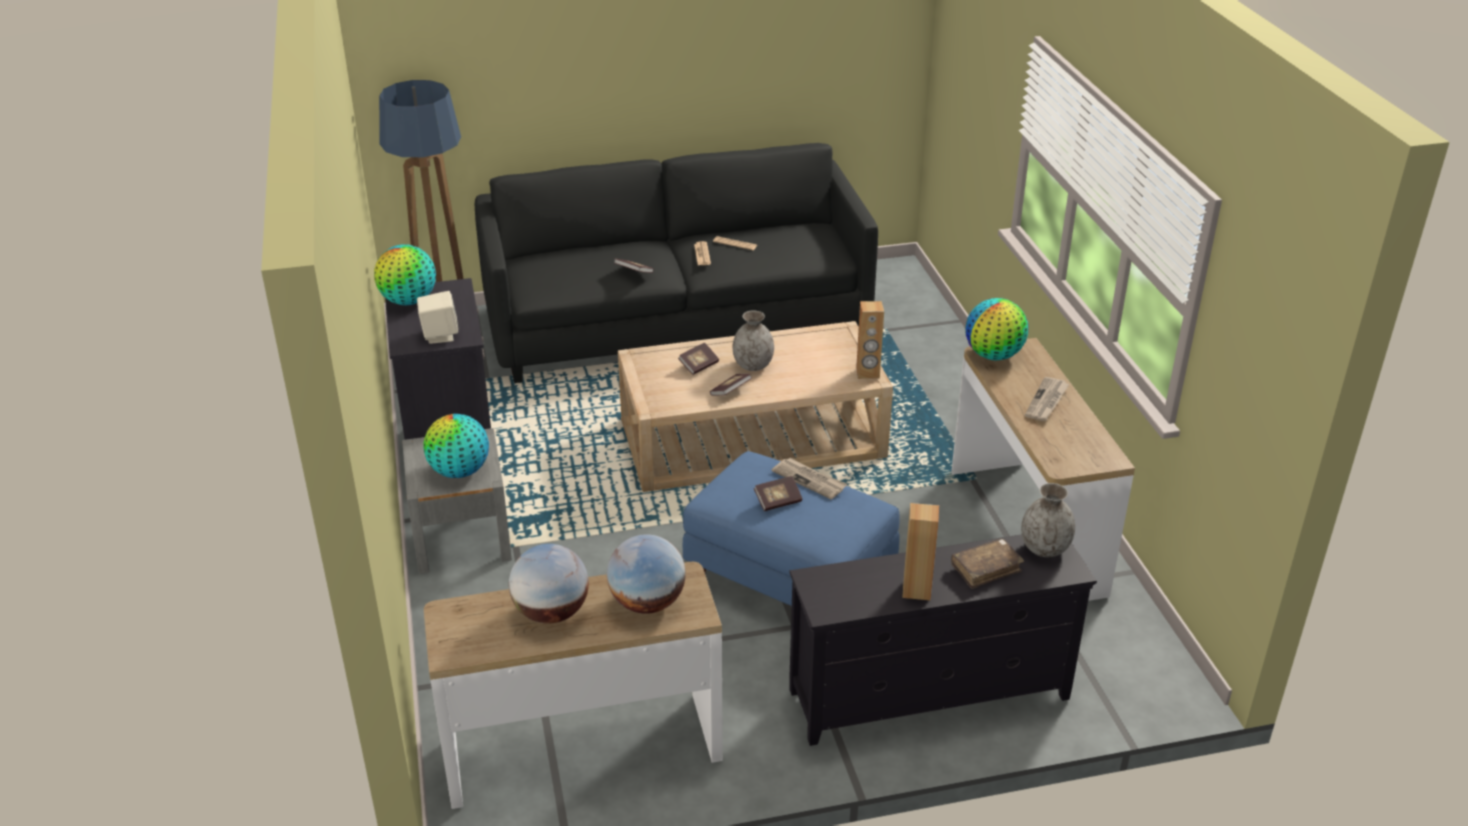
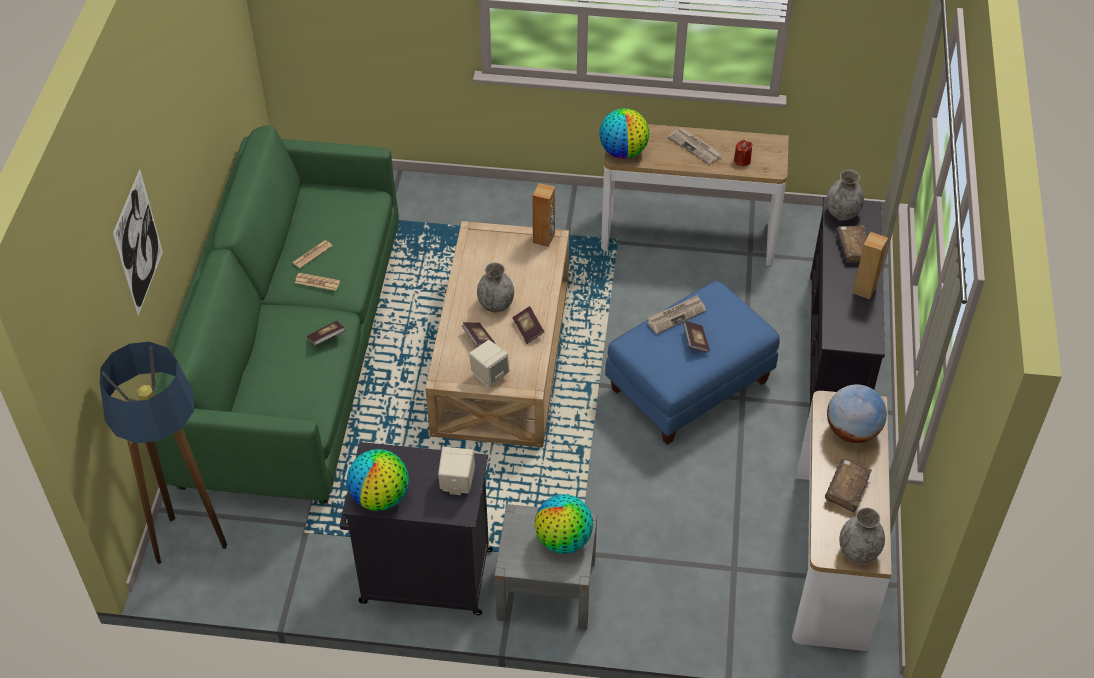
camera: 70 degrees left, 15 degrees up
(456, 637) = (858, 551): none -> grey vase
(551, 613) = (847, 488): globe -> brown book
(559, 64) = (138, 243): none -> picture
(654, 381) = (489, 375): none -> beige speaker
(676, 324) = (293, 357): black sofa -> green sofa
(1054, 439) = (742, 160): none -> red candle

